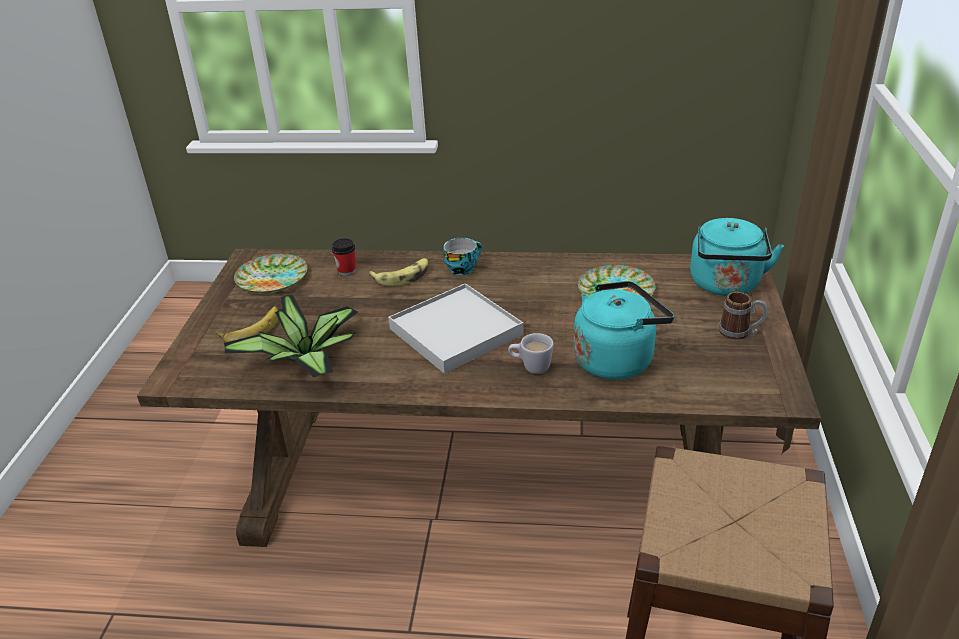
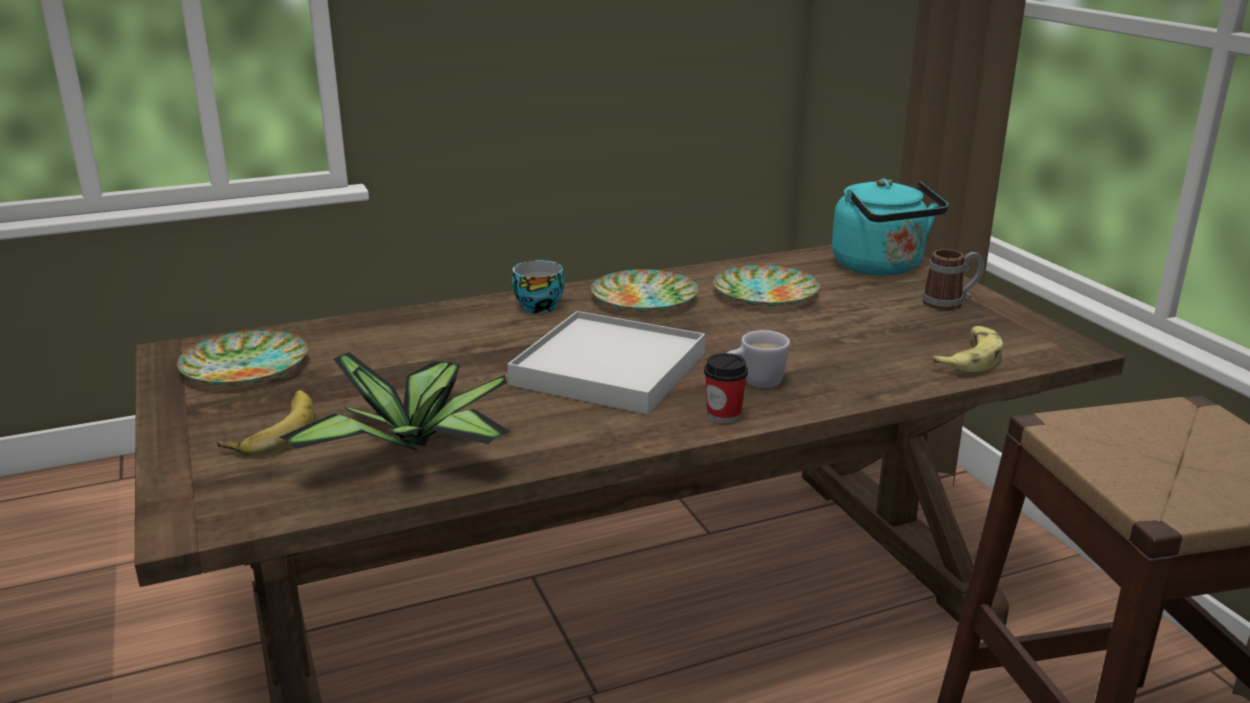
camera: 30 degrees left, 10 degrees down
(347, 271) = (365, 337): cup -> cup (724, 416)
(403, 277) = (462, 328): banana -> banana (969, 358)
(532, 277) = (645, 298): none -> plate
(617, 359) = (849, 353): turquoise kettle -> none

